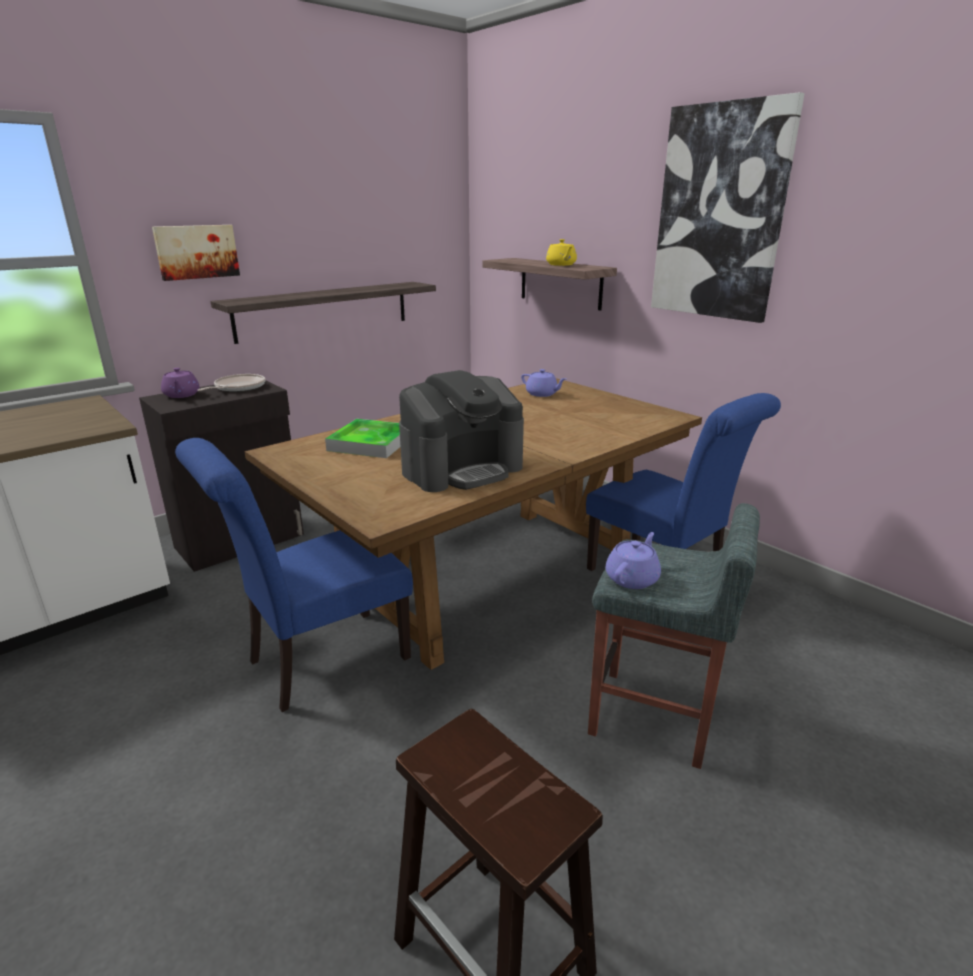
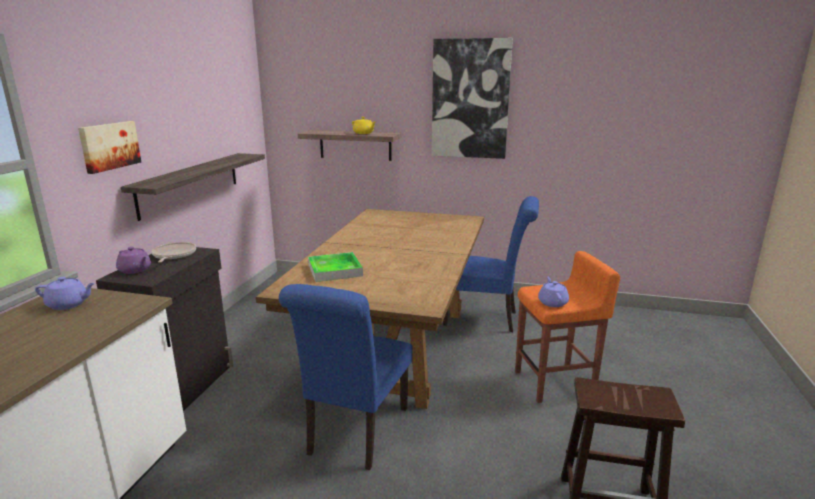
camera: 35 degrees left, 5 degrees down
(462, 469) = (418, 270): coffee machine -> none
(542, 394) = (381, 220): purple teapot -> purple teapot (69, 304)
(653, 718) = (555, 383): grey stool -> orange stool

